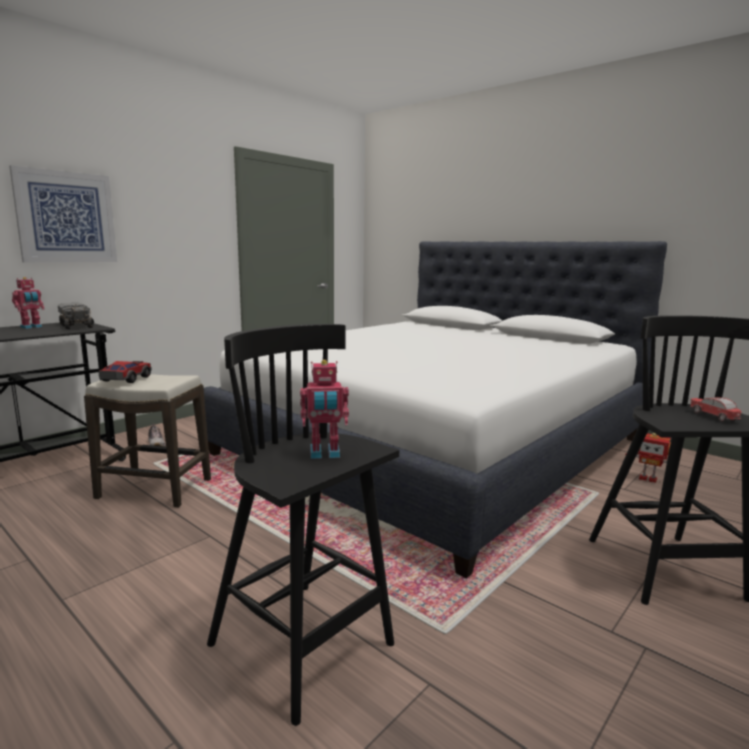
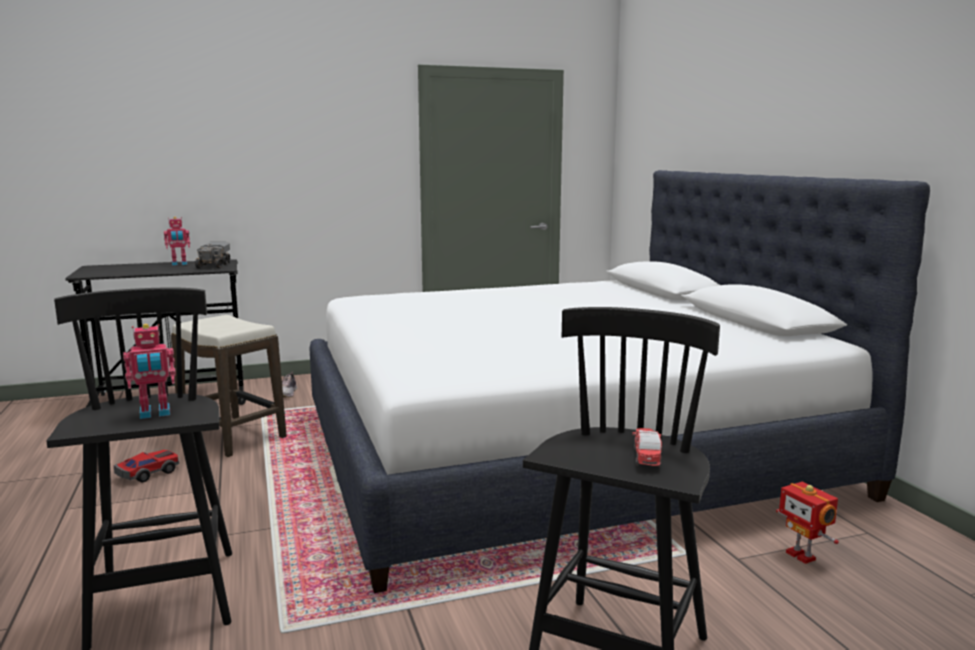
camera: 30 degrees right, 0 degrees up
(66, 217) = (226, 157): picture -> none
(126, 379) = (208, 322): toy car -> toy car (148, 473)
(324, 454) = (155, 414): toy robot -> toy robot turned 45 degrees counterclockwise

